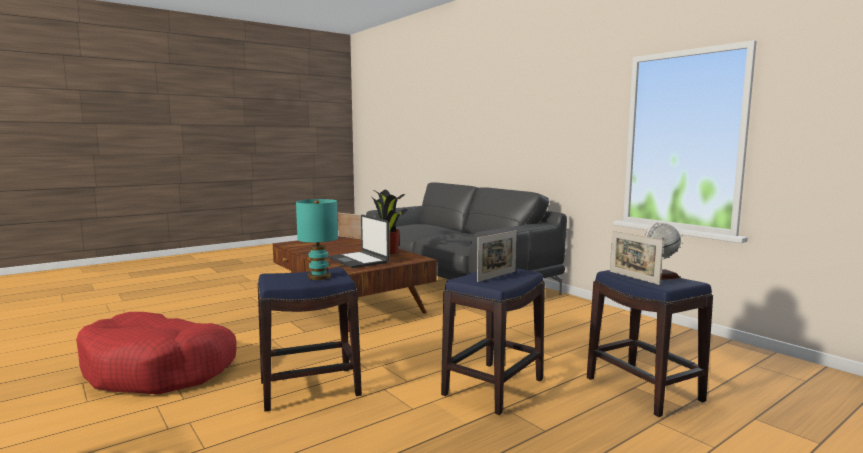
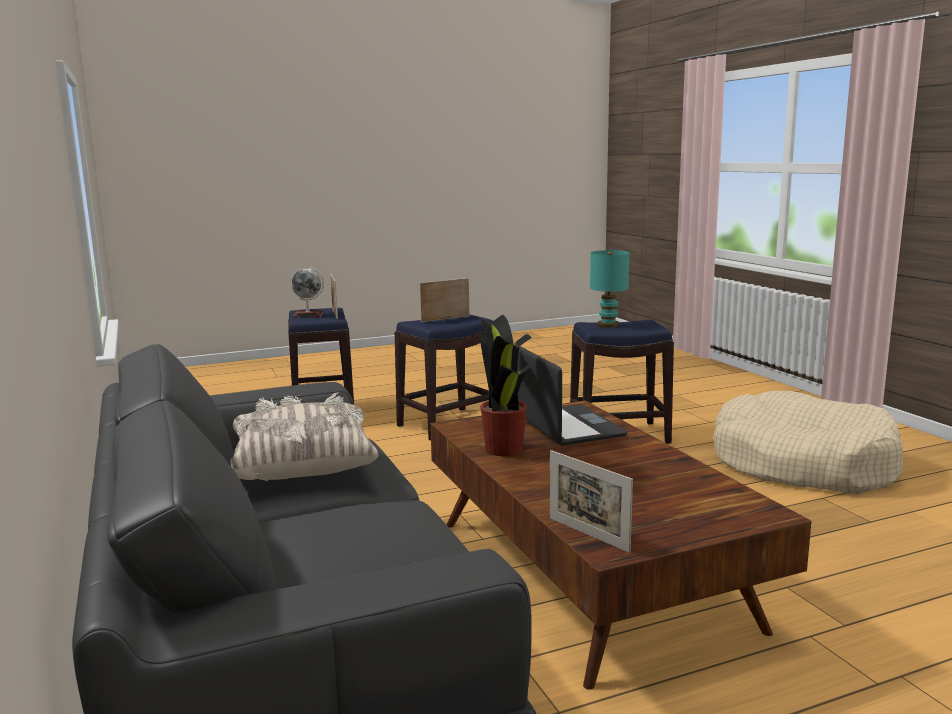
camera: 165 degrees left, 5 degrees up
(159, 370) = (802, 464): red dog bed -> beige dog bed
(462, 235) = (303, 466): none -> beige pillow

